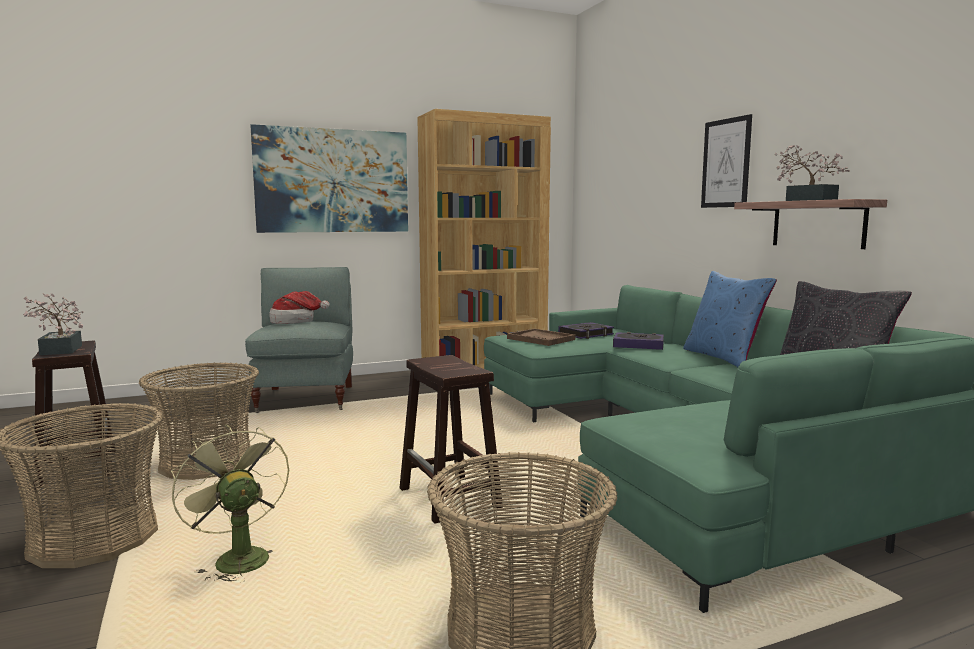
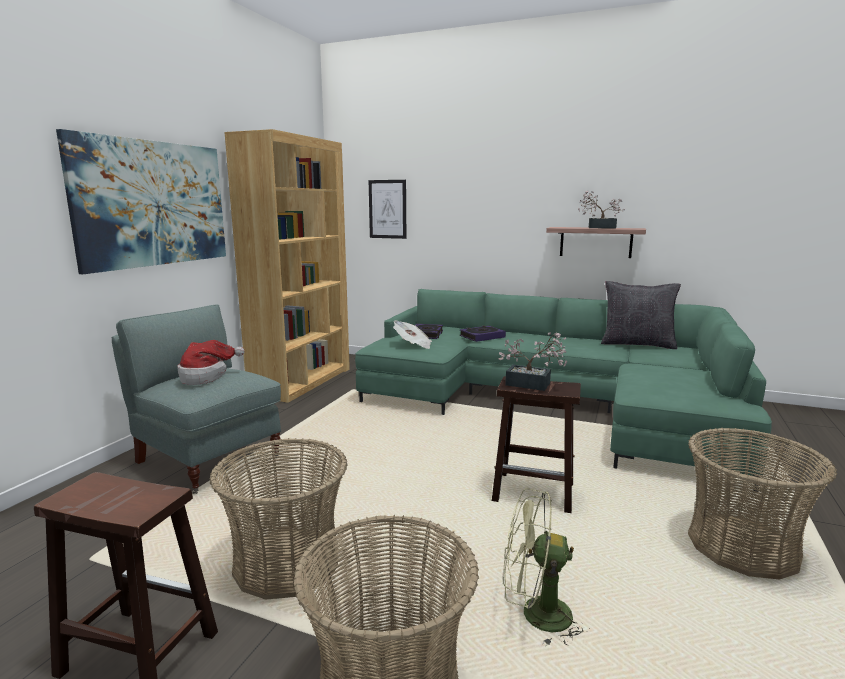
camera: 45 degrees left, 5 degrees up
(59, 351) = (123, 502): potted plant -> potted plant (533, 385)
(541, 339) = (413, 345): brown tray -> newspaper
(723, 358) = (547, 336): blue pillow -> none
(726, 163) = (513, 196): picture -> picture (387, 209)

